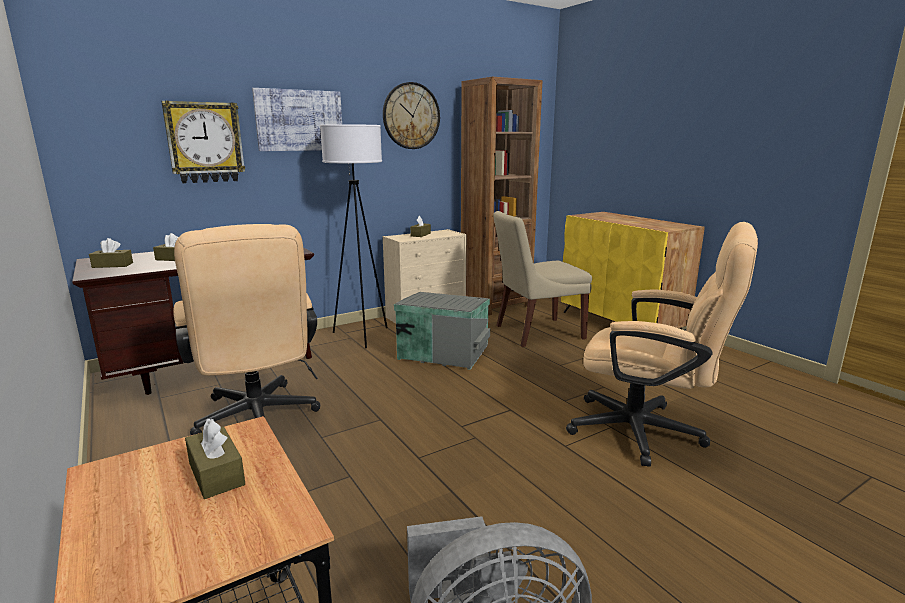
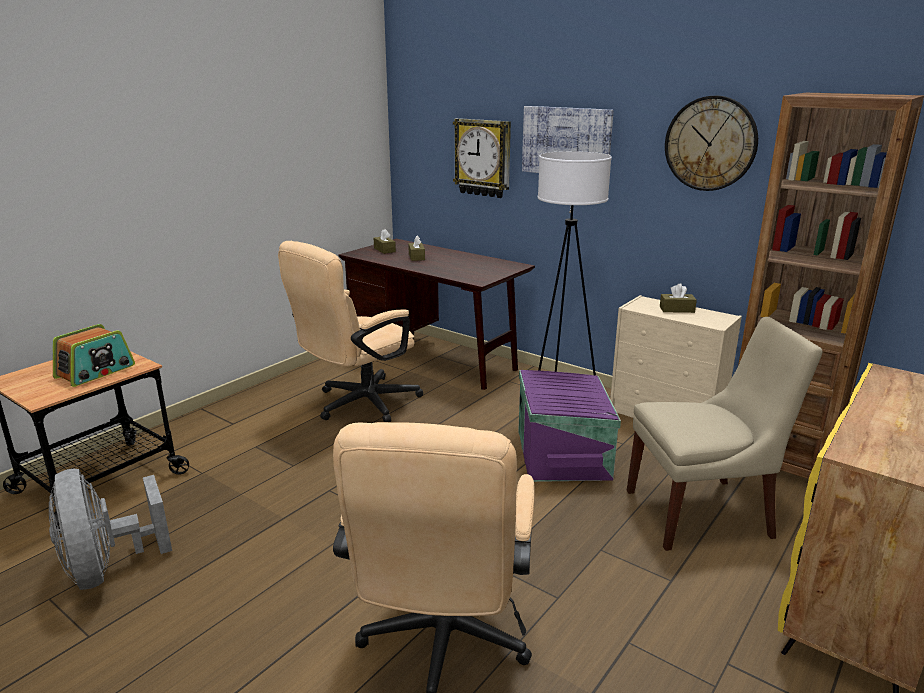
camera: 70 degrees right, 5 degrees up
(216, 474) = (96, 371): brown tissue box -> radio
(443, 351) = (564, 454): grey storage box -> purple storage box
(536, 333) = (702, 513): beige chair -> beige chair turned 120 degrees clockwise

